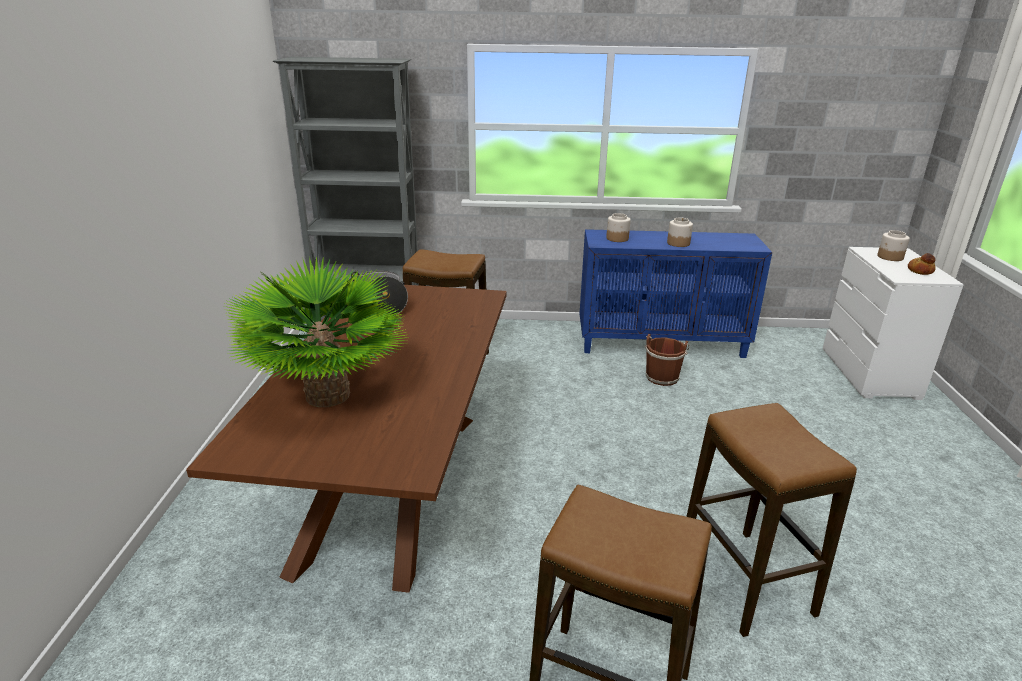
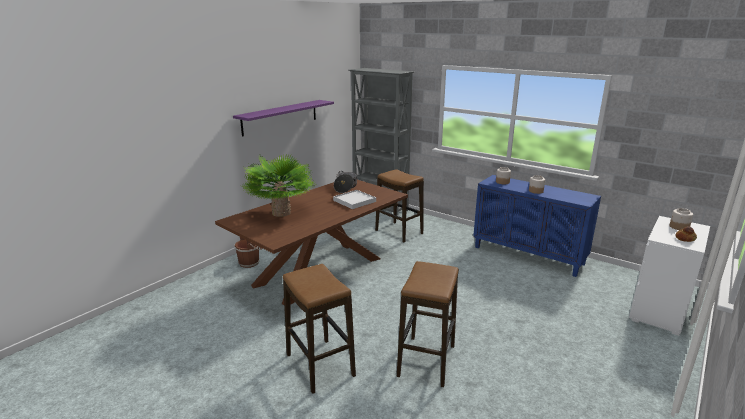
camera: 35 degrees right, 5 degrees down
(183, 175) = (280, 117): none -> purple shelf
(437, 327) = (354, 201): none -> white tray
(662, 376) = (505, 270): brown bucket -> brown bucket (250, 262)

